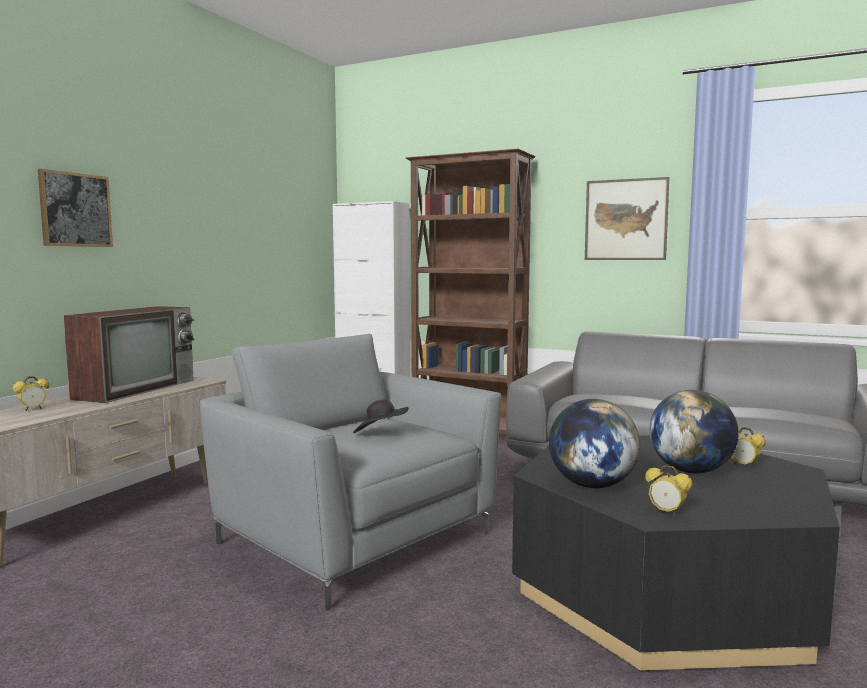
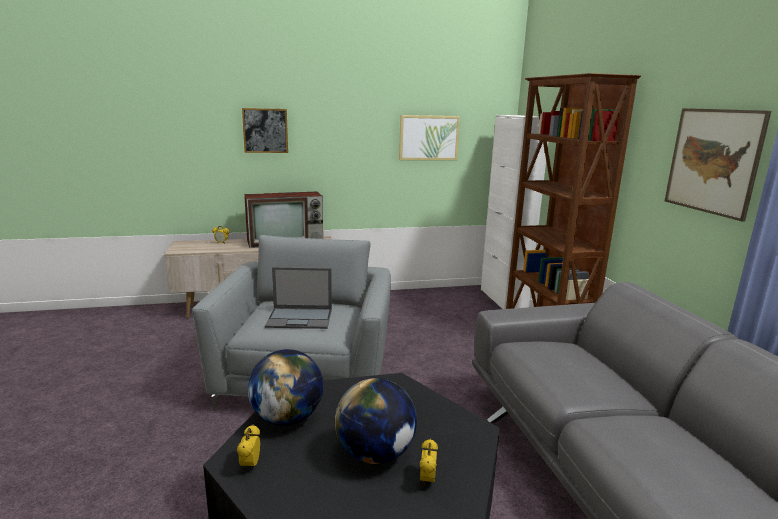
camera: 50 degrees right, 10 degrees up
(268, 230) = (428, 138): none -> picture
(381, 434) = (300, 318): black hat -> laptop

